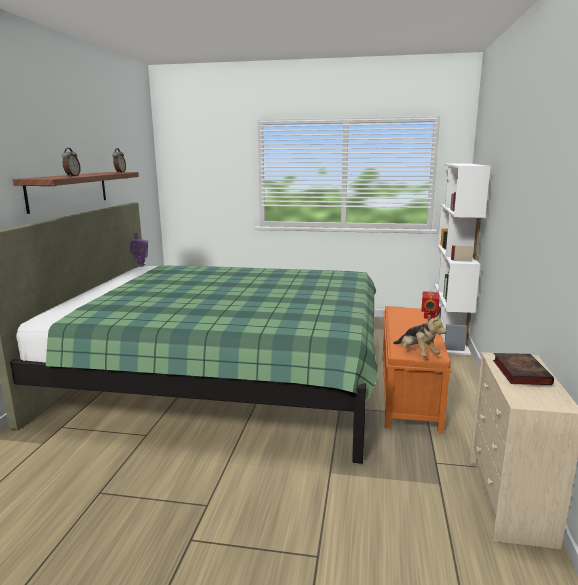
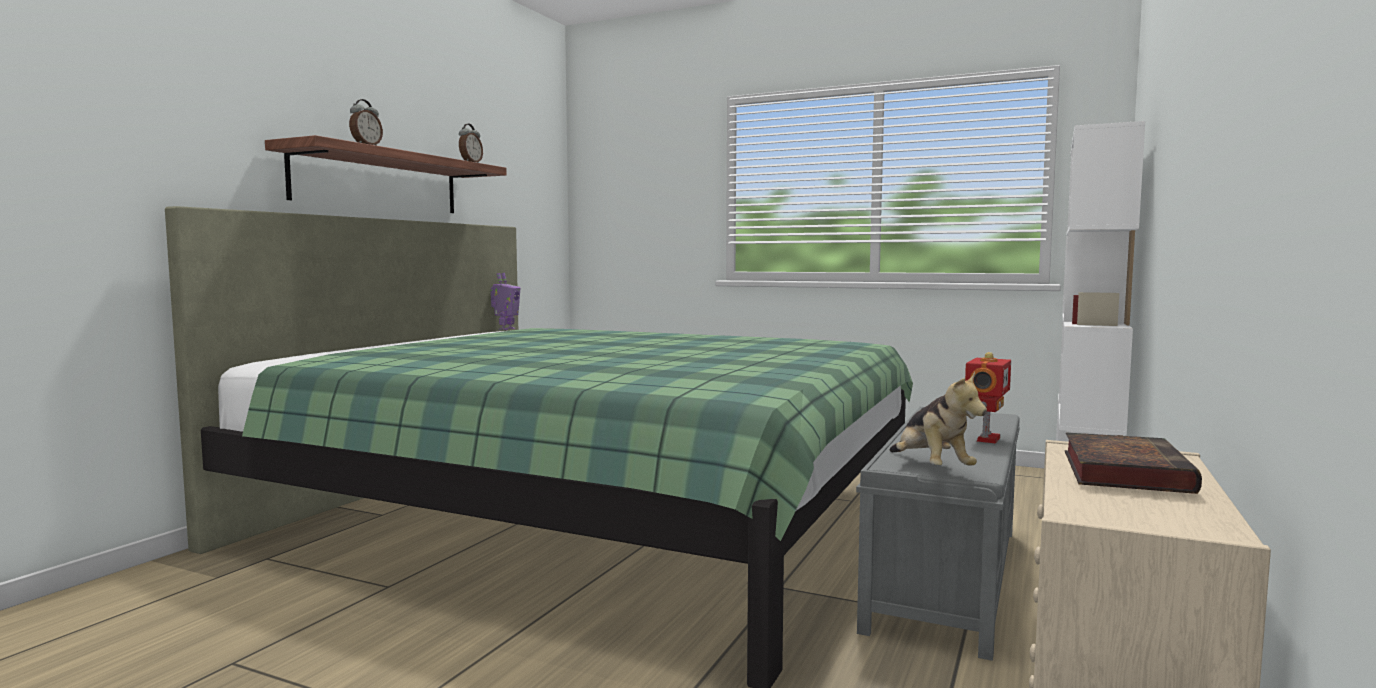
camera: 15 degrees right, 10 degrees down
(408, 390) = (946, 575): orange bench -> grey bench

